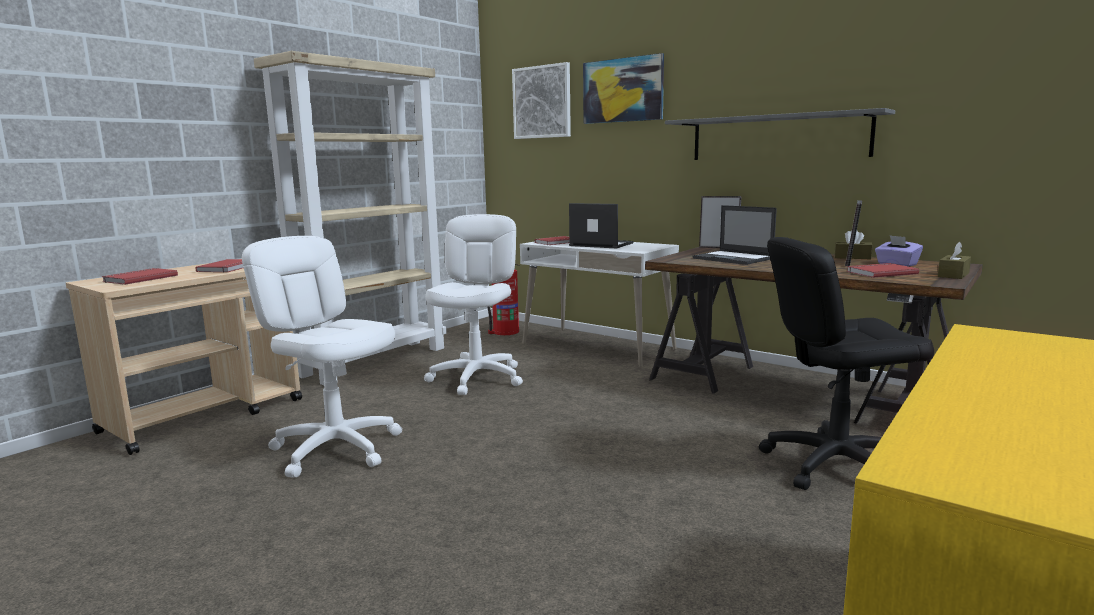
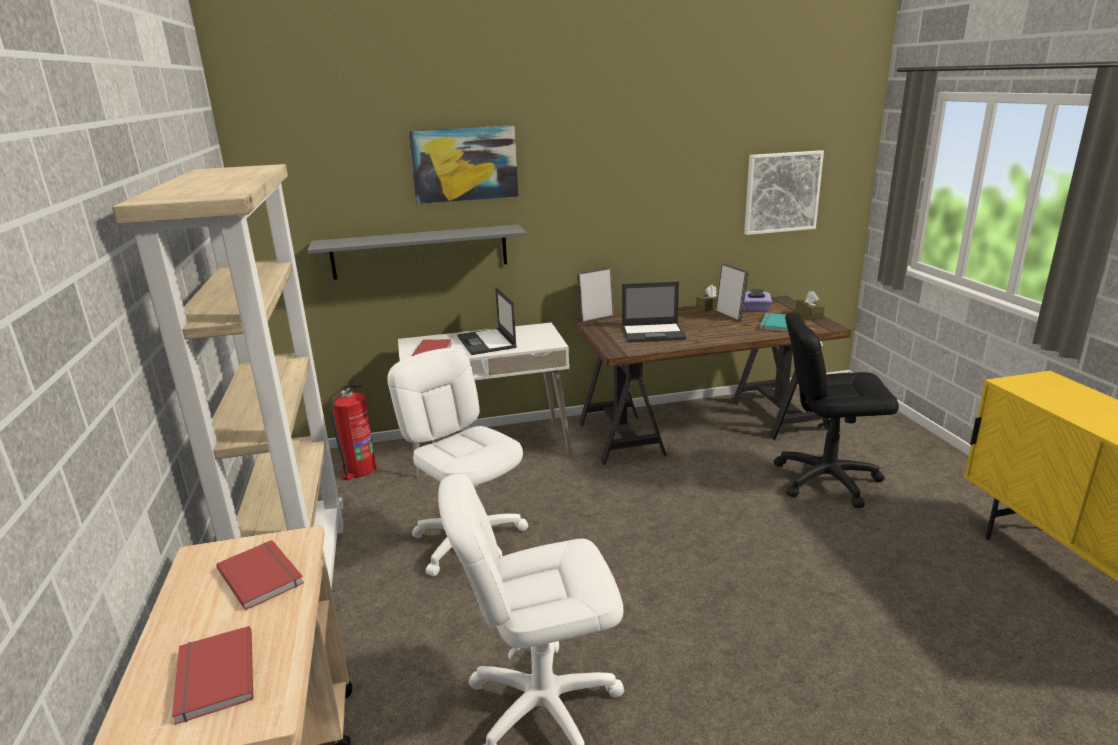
camera: 50 degrees left, 10 degrees up
(542, 102) = (343, 177): picture -> picture (782, 192)
(600, 244) = (487, 342): laptop -> laptop turned 90 degrees counterclockwise
(778, 137) = (636, 210): grey shelf -> grey shelf (420, 252)
(834, 465) = (826, 479): black office chair -> black office chair turned 60 degrees clockwise
(880, 273) = (775, 324): red book -> turquoise book

